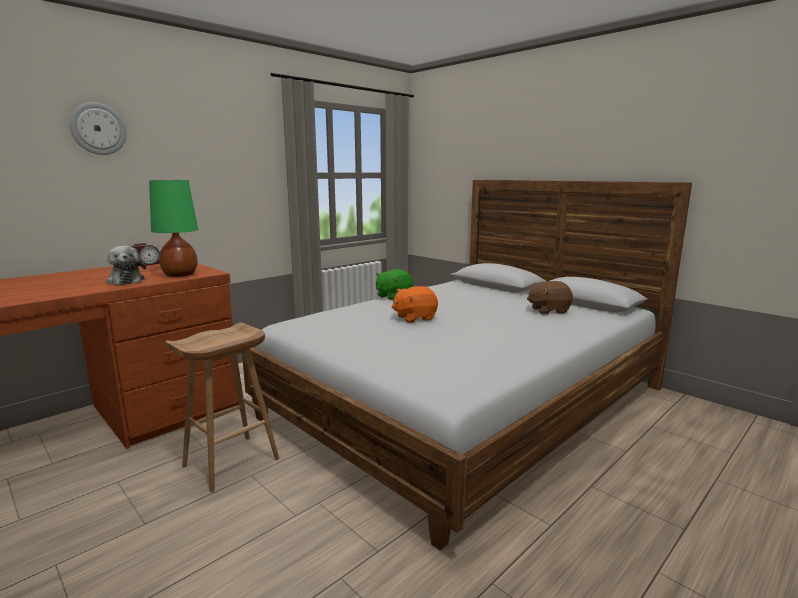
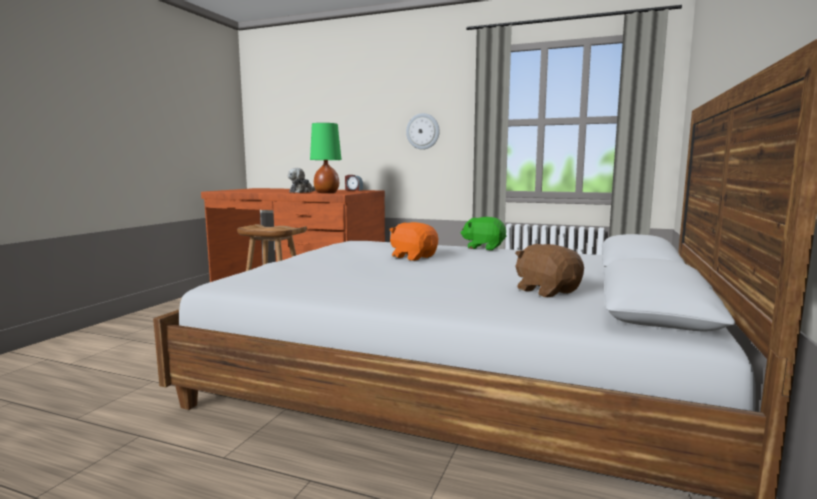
camera: 65 degrees right, 5 degrees down
(98, 129) = (344, 95): wall clock -> wall clock (423, 131)

